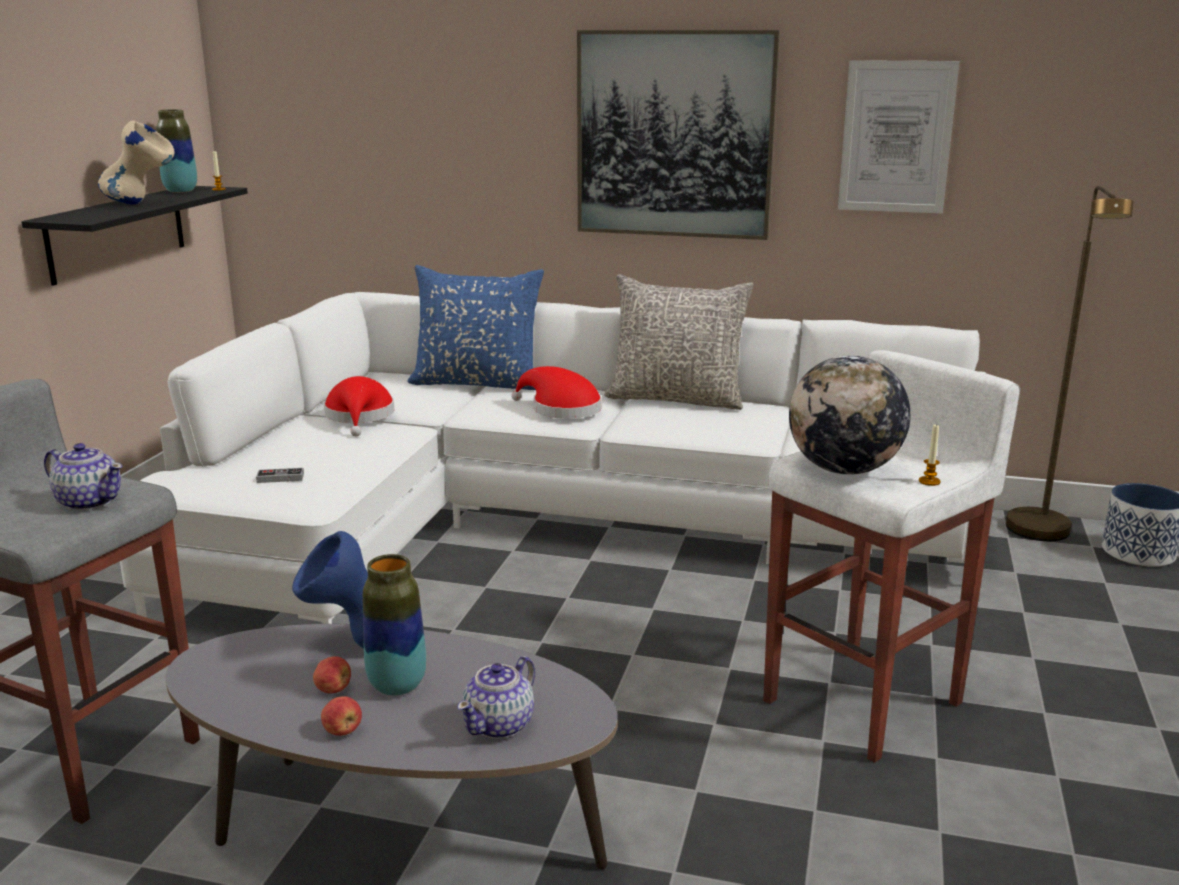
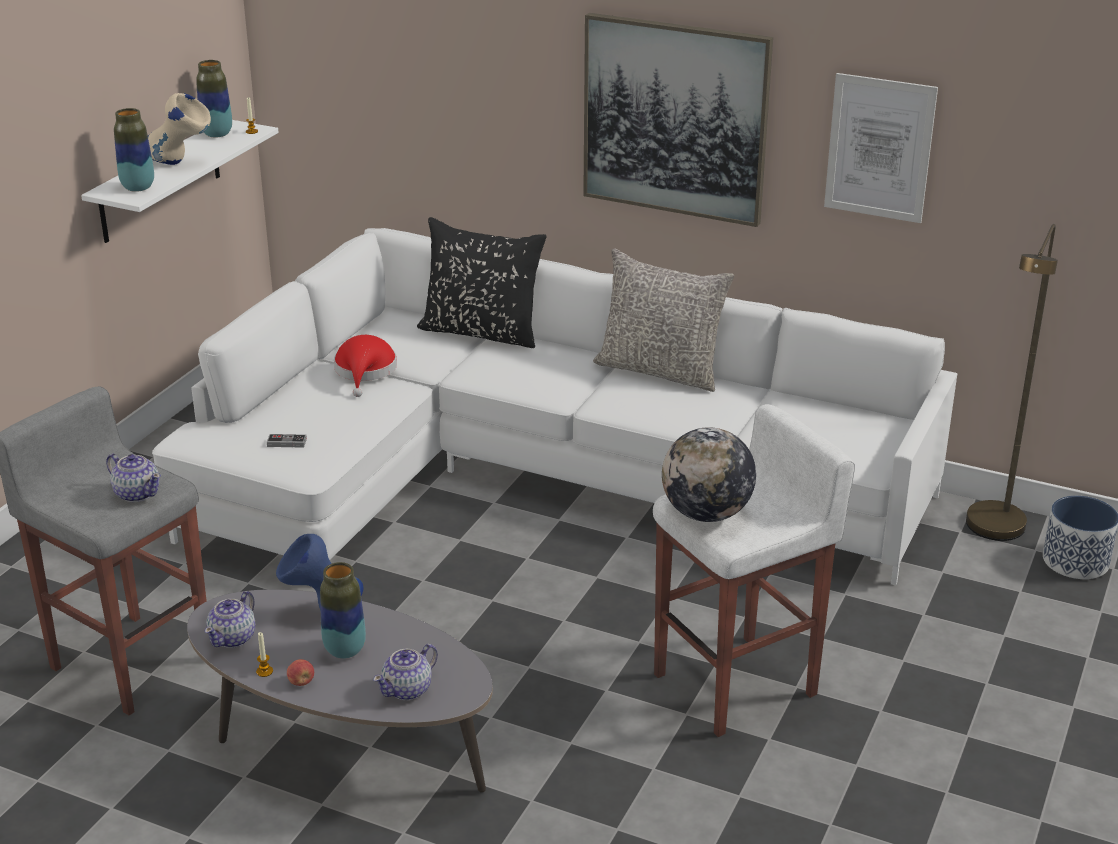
camera: 10 degrees right, 10 degrees up
(90, 215) = (138, 187): none -> vase
(117, 233) = (160, 181): black shelf -> white shelf
(234, 686) = (233, 638): none -> teapot
(333, 689) = (300, 648): apple -> none
(477, 382) = (482, 332): blue pillow -> black pillow
(561, 409) = (547, 376): red hat -> none
(929, 481) = (766, 533): candle -> candle (264, 671)

